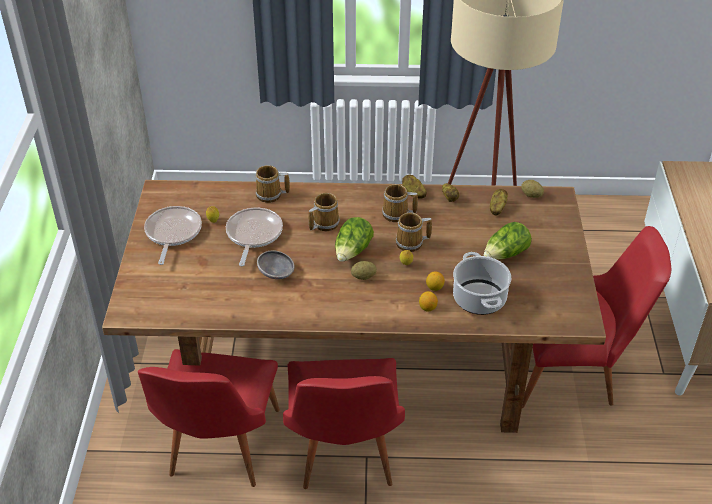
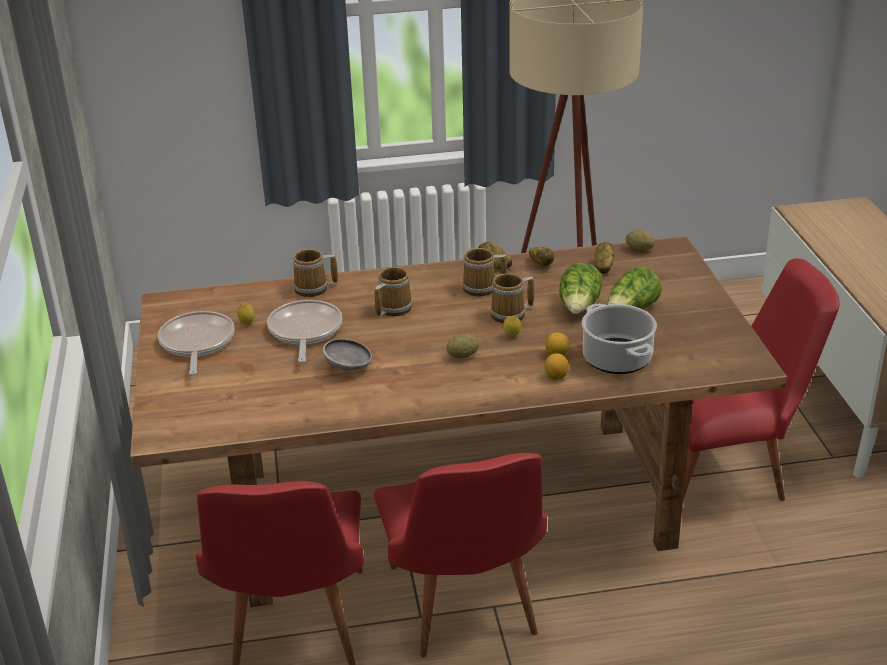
camera: 10 degrees left, 10 degrees down
(353, 251) = (439, 332): lettuce -> lettuce (579, 307)

